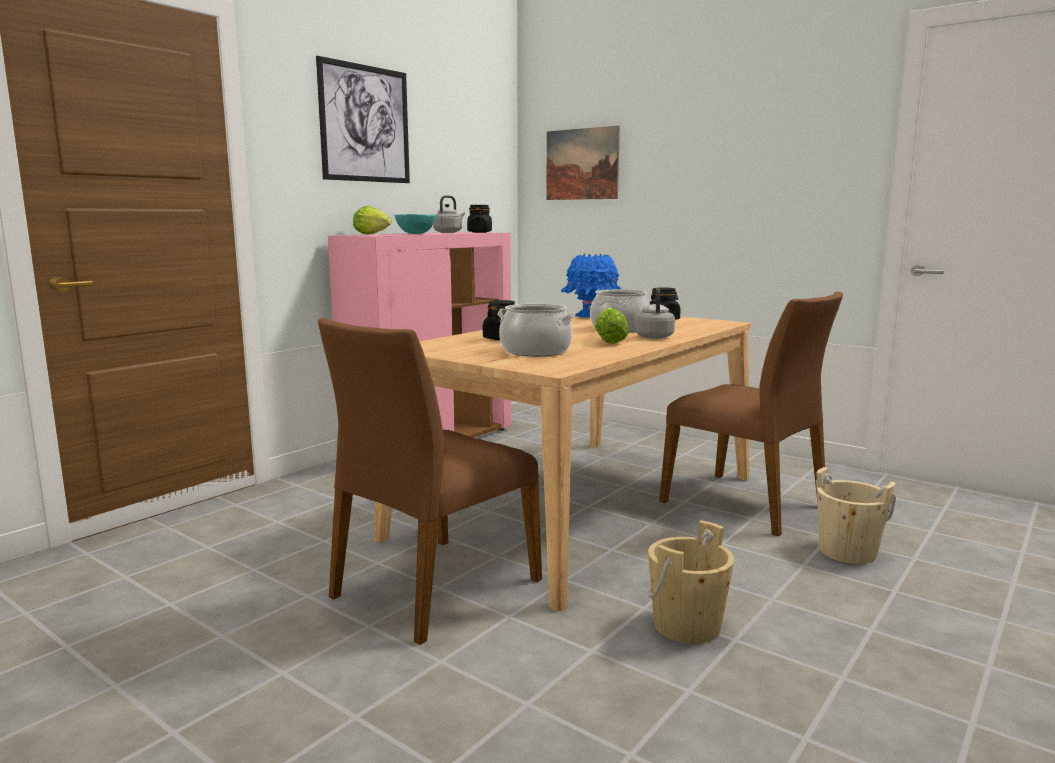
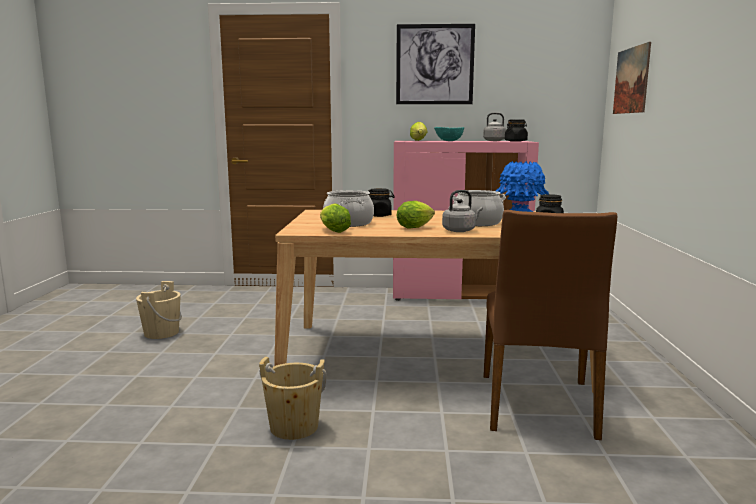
camera: 55 degrees right, 0 degrees up
(433, 587) = (267, 353): brown chair -> none
(577, 360) = (332, 231): none -> lettuce
(847, 552) = (505, 466): beige bucket -> beige bucket (161, 333)

